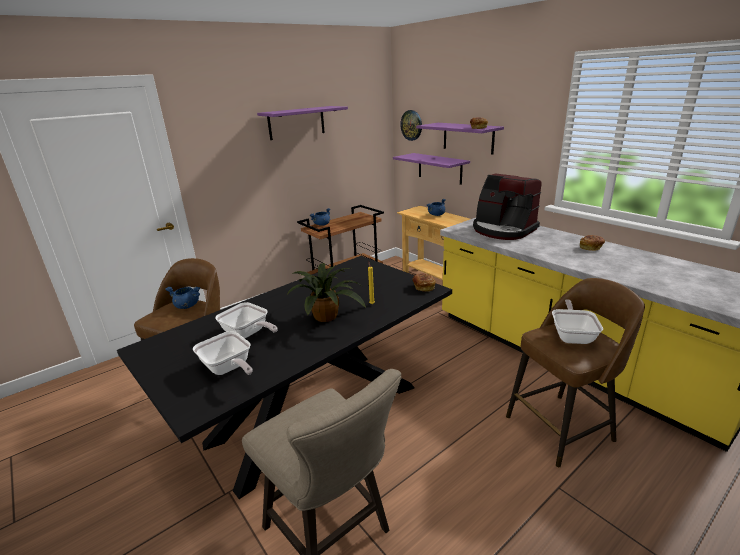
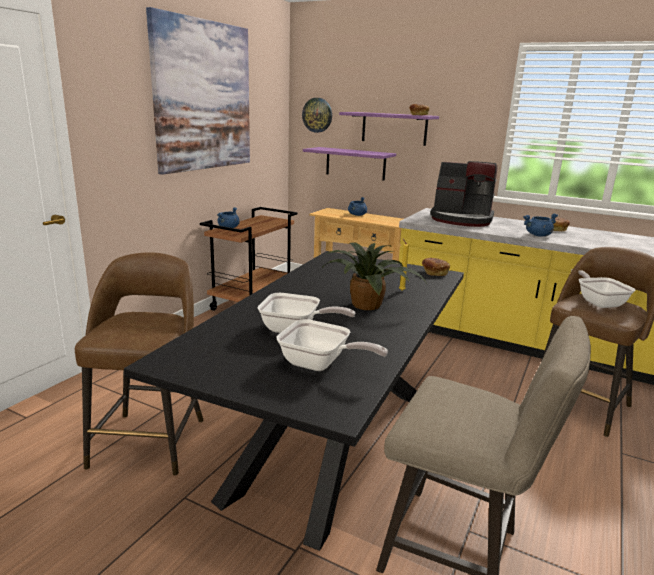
camera: 25 degrees left, 5 degrees down
(186, 306) = (144, 319): blue cooking pot -> blue cooking pot (538, 235)
(296, 123) = (203, 96): purple shelf -> picture

